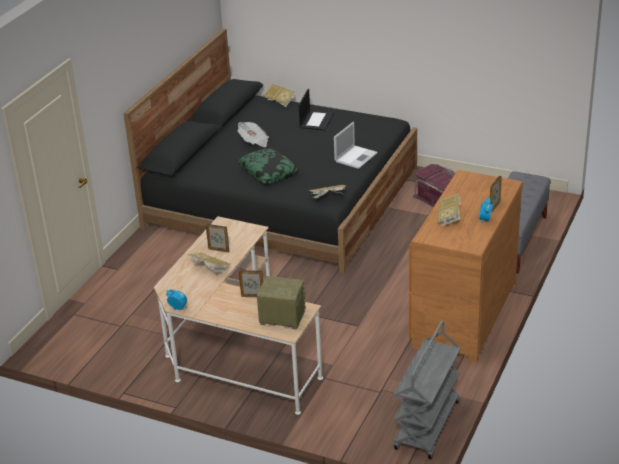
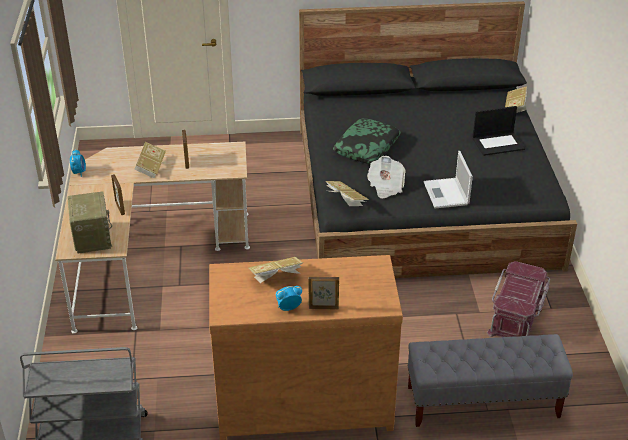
camera: 60 degrees right, 5 degrees up
(254, 142) = (416, 119): newspaper -> newspaper (385, 186)
(356, 157) = (446, 194): laptop -> laptop turned 75 degrees clockwise

